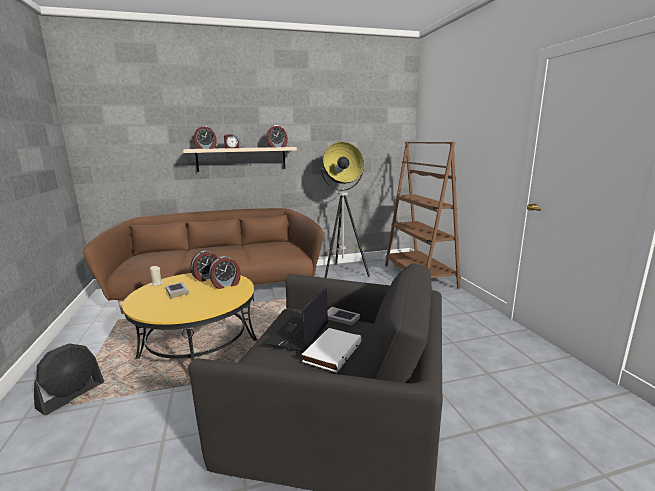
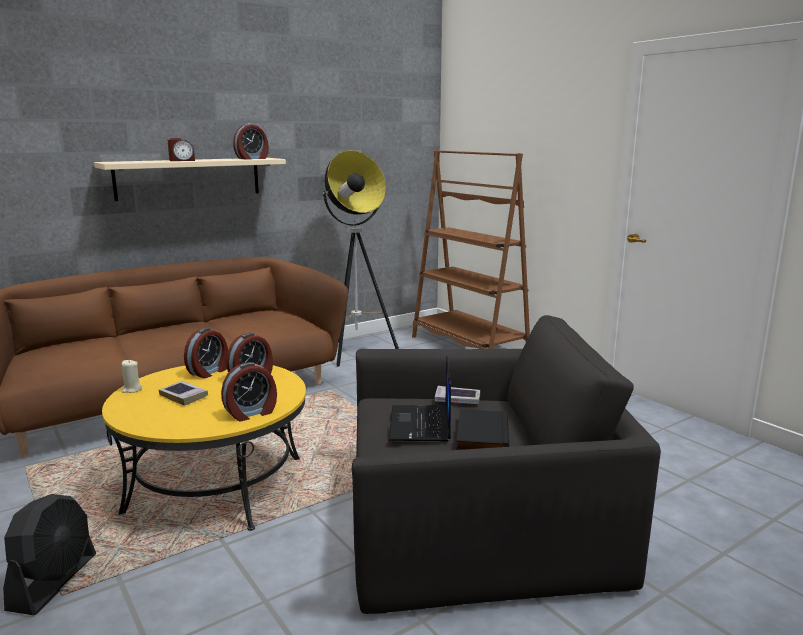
camera: 20 degrees left, 0 degrees up
(206, 148) = (134, 161): alarm clock -> alarm clock (251, 413)
(331, 351) = (480, 435): white book -> black book

